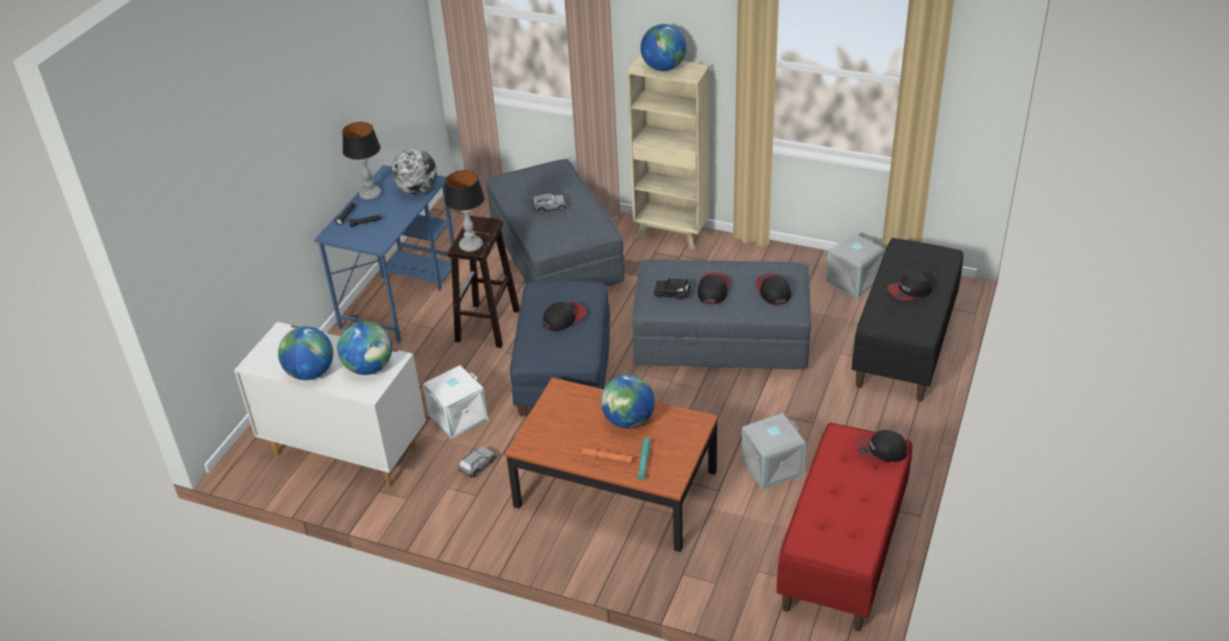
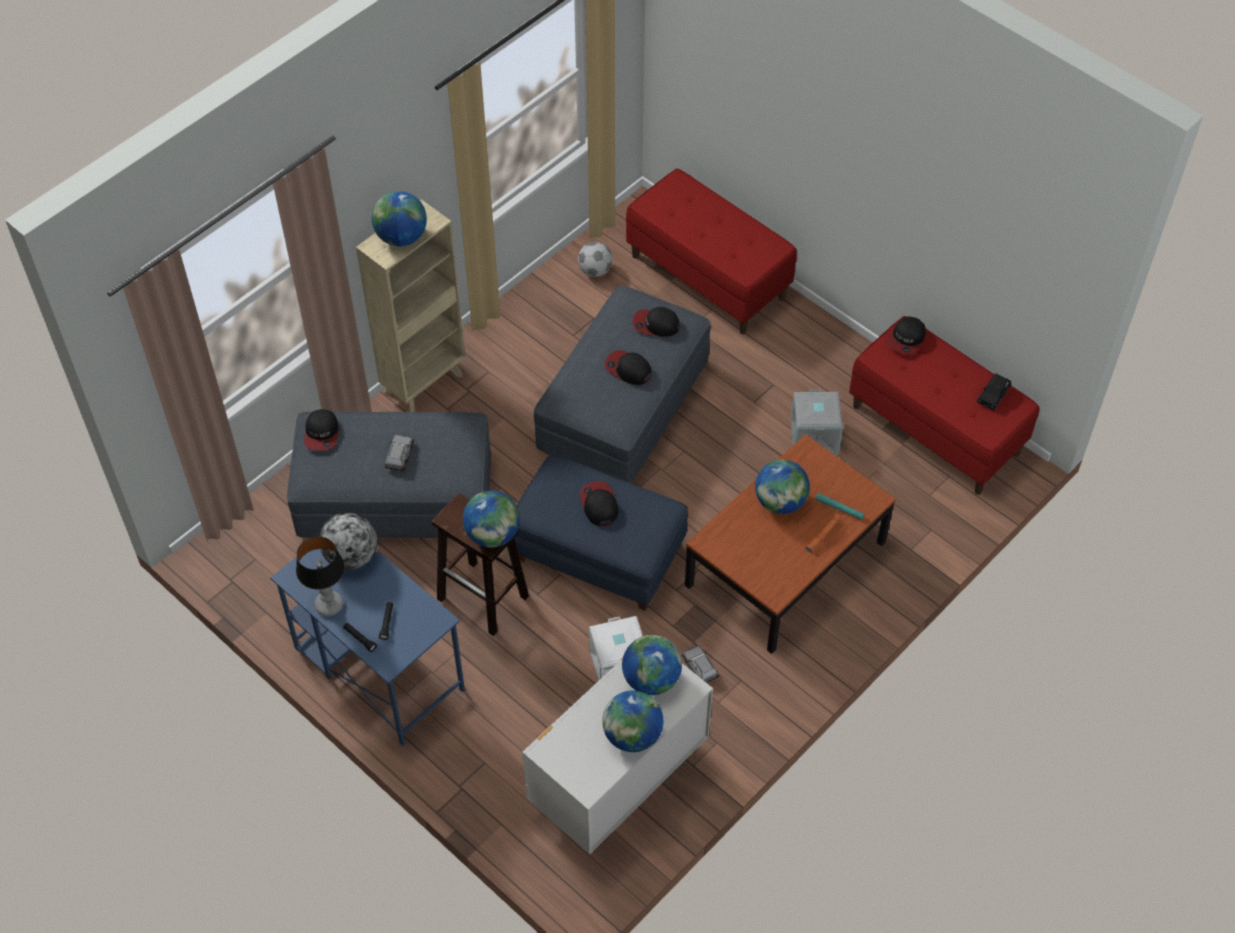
camera: 70 degrees left, 15 degrees up
(470, 246) = (493, 534): table lamp -> globe
(672, 294) = (616, 403): black toy car -> black toy car (993, 395)
(854, 281) = (595, 271): grey storage box -> football
(904, 346) = (708, 276): black bench -> red bench
(909, 291) = (714, 229): cap -> cap (322, 433)

